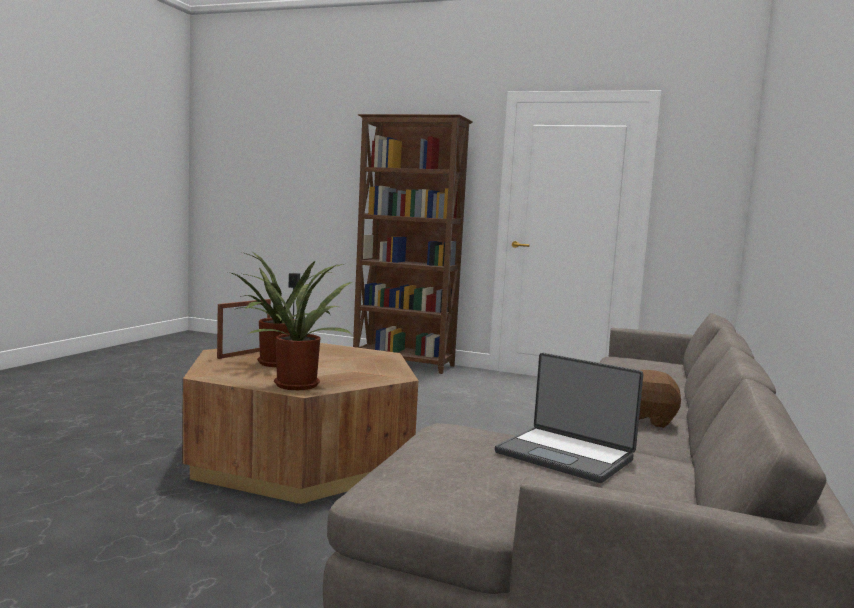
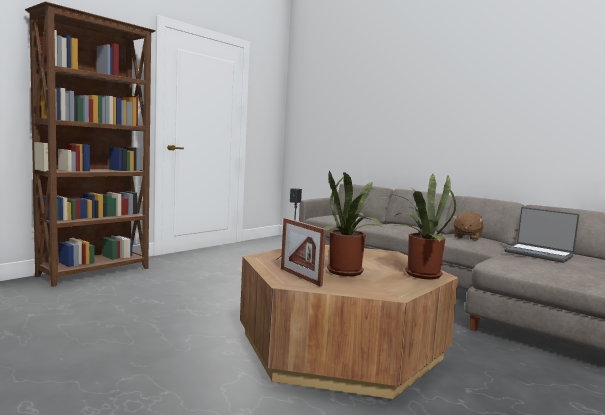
camera: 70 degrees left, 0 degrees up
(566, 455) = (539, 254): laptop -> laptop turned 75 degrees clockwise

